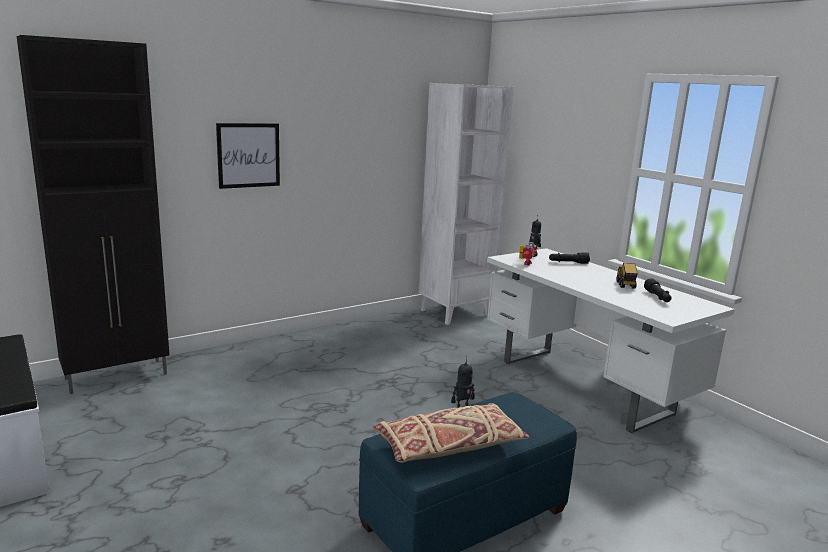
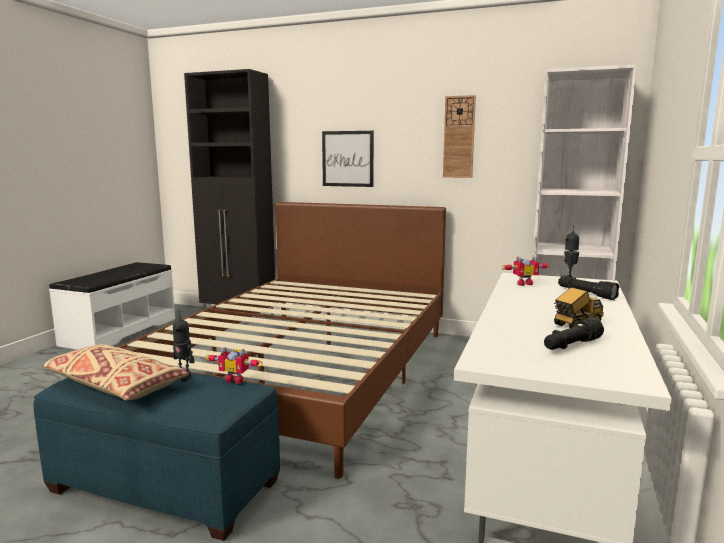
camera: 55 degrees right, 5 degrees down
(332, 396) = (304, 371): none -> brown bed
(361, 131) = (459, 137): none -> wall clock
(492, 398) = (236, 379): none -> toy robot

